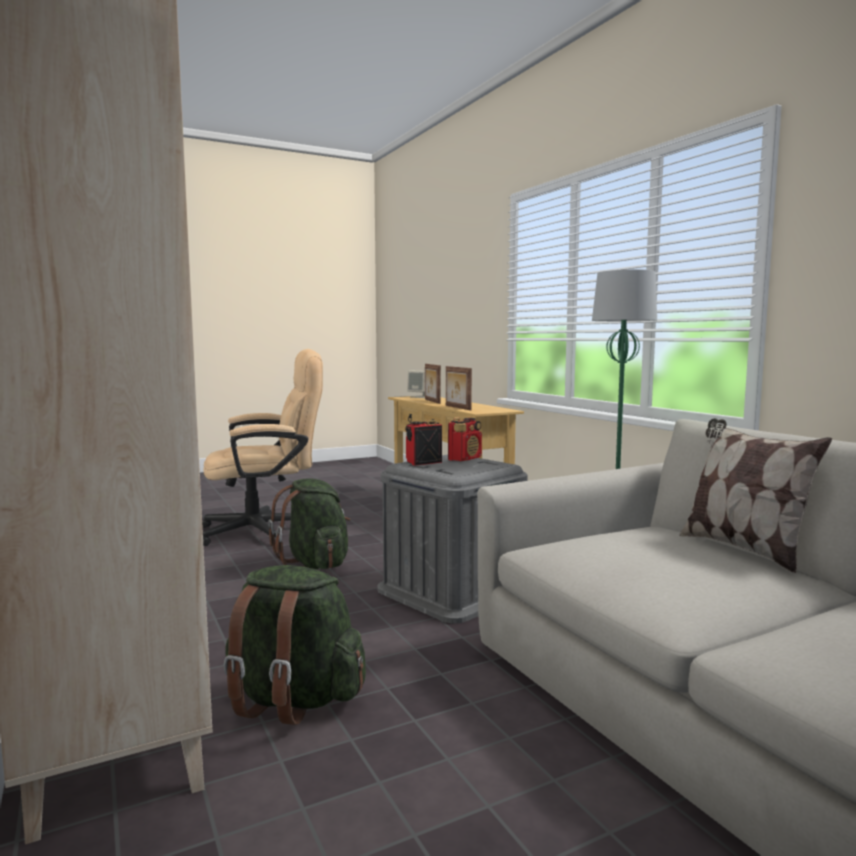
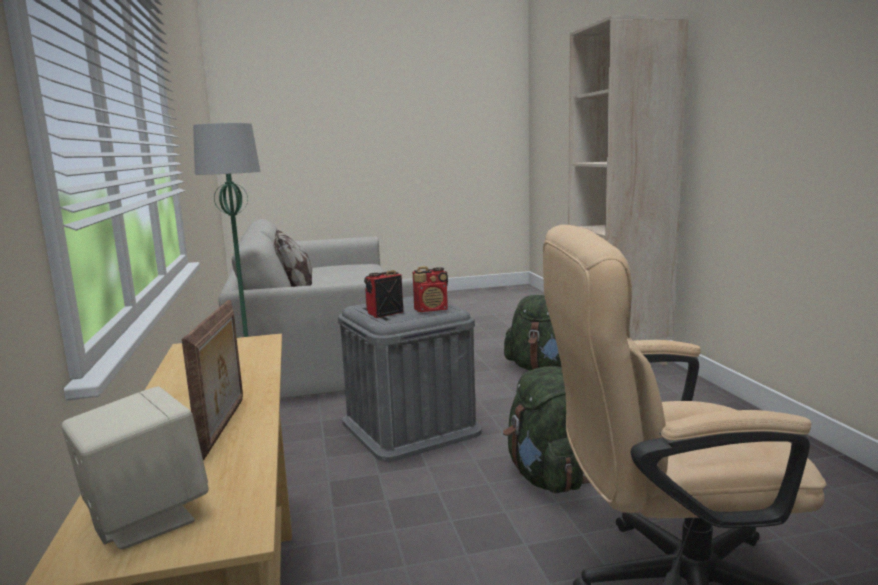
camera: 165 degrees left, 5 degrees up
(457, 407) = (256, 365): picture frame -> none

